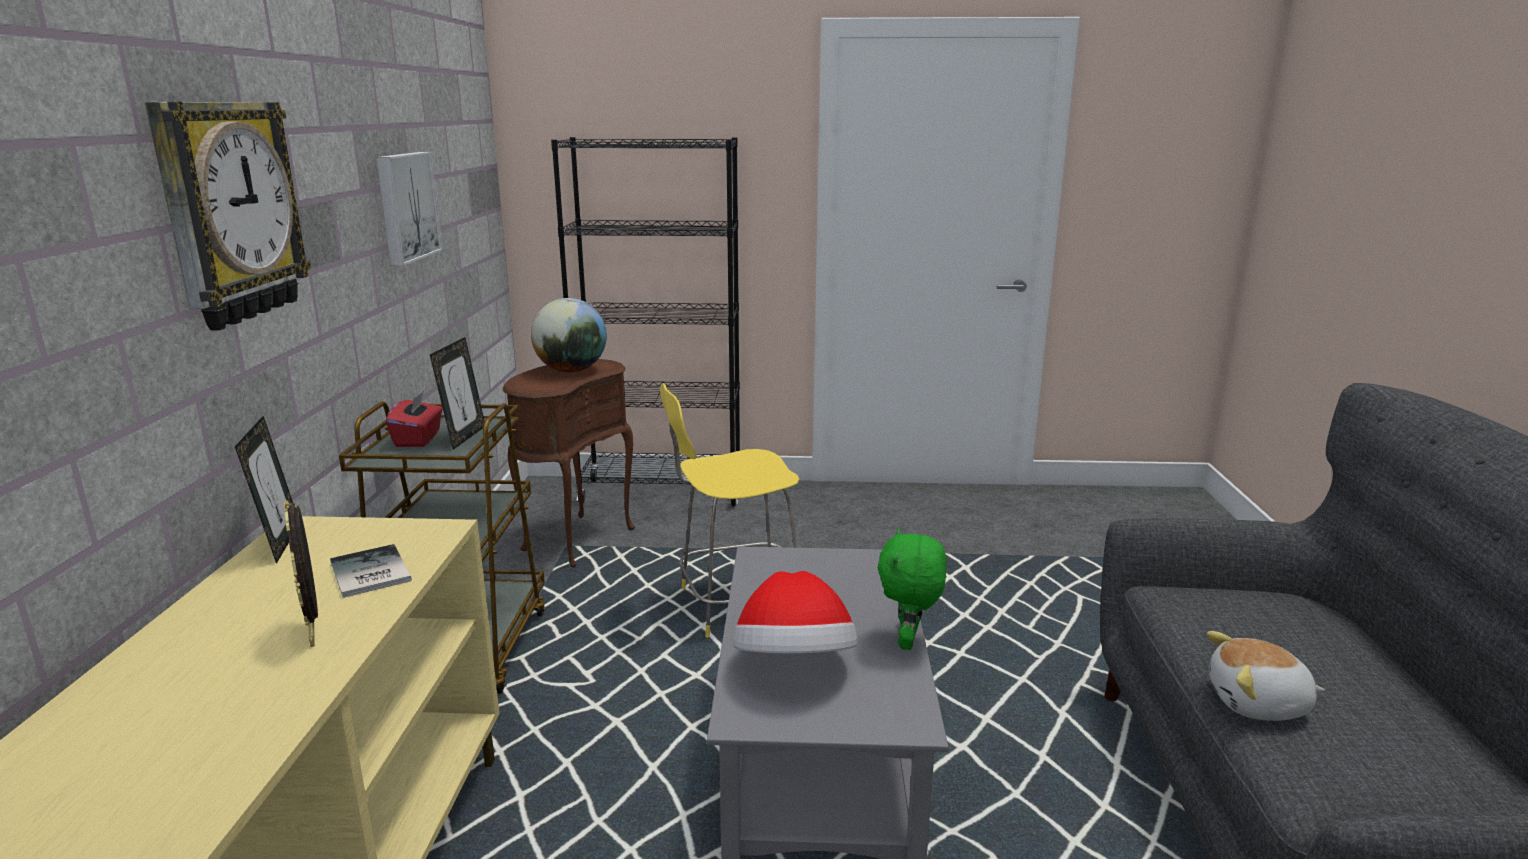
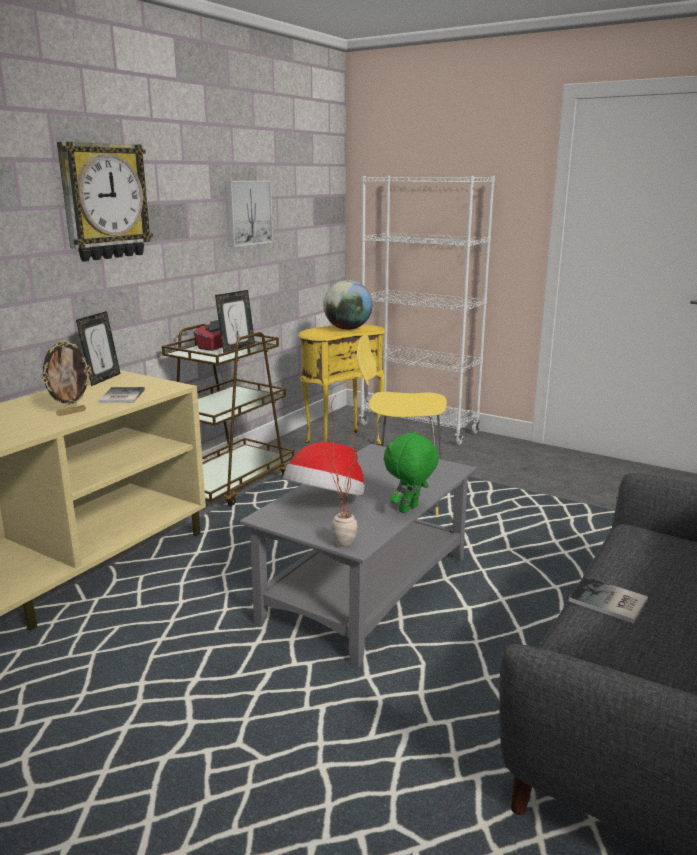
camera: 30 degrees right, 0 degrees up
(315, 633) = (71, 412): picture frame -> picture frame turned 135 degrees counterclockwise
(575, 539) = (341, 443): brown side table -> yellow side table
(662, 493) = (419, 429): black bookcase -> white bookcase
(890, 735) = (336, 545): none -> potted plant
(1258, 704) = (609, 602): plush toy -> book

